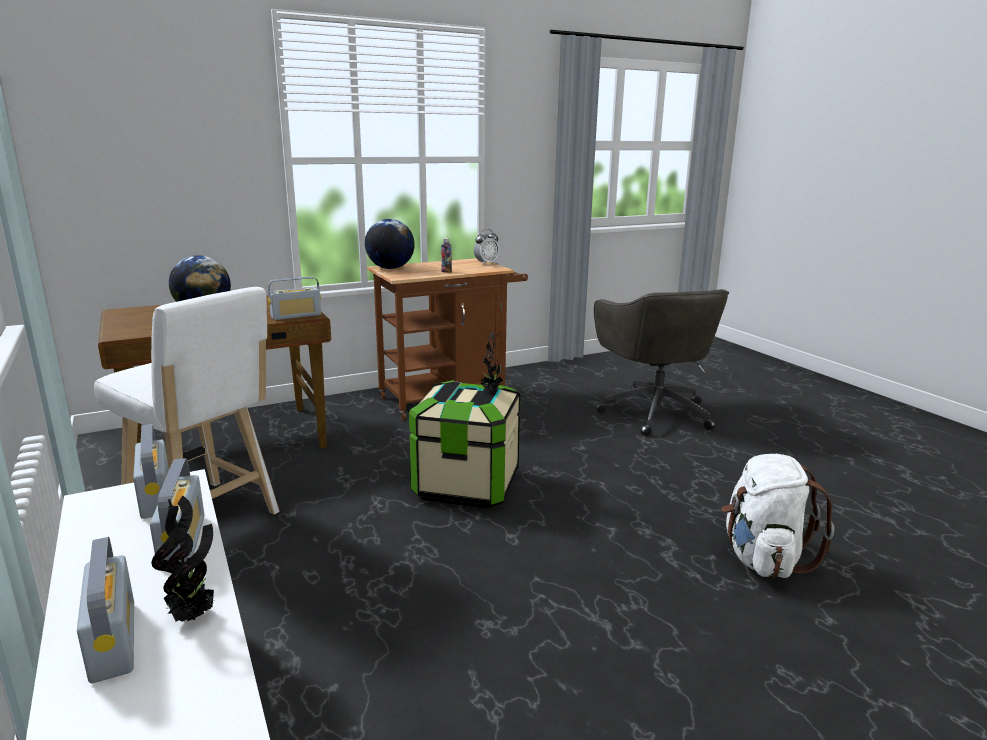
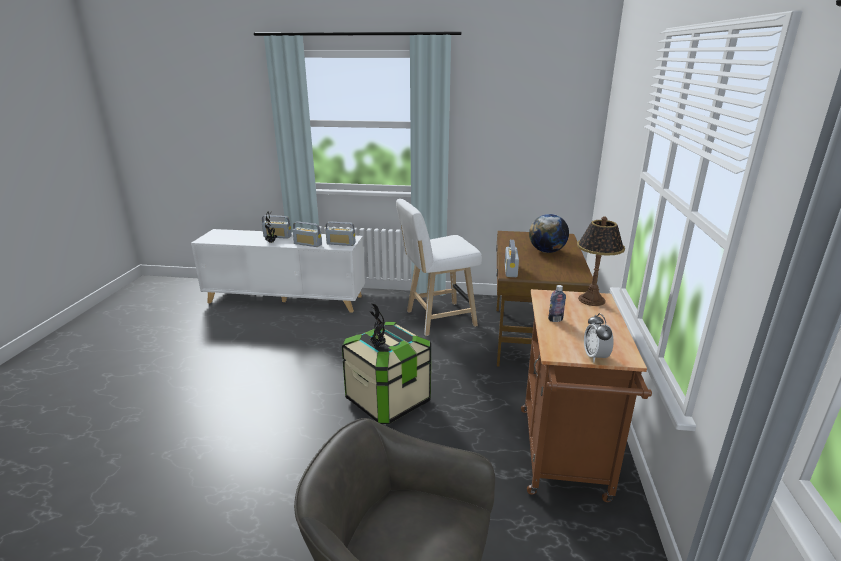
camera: 125 degrees right, 5 degrees up
(390, 268) = (592, 300): globe -> table lamp
(763, 558) = (164, 478): white backpack -> none

